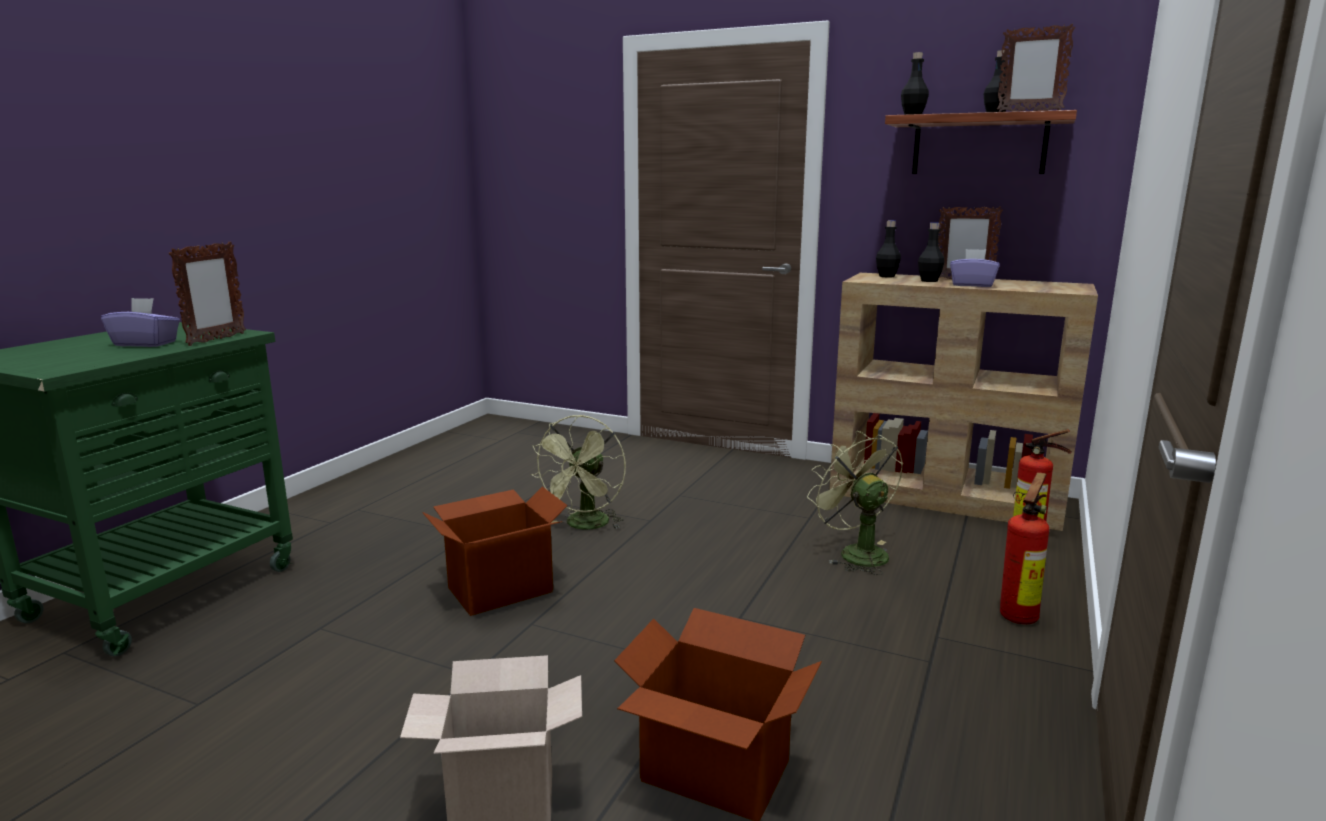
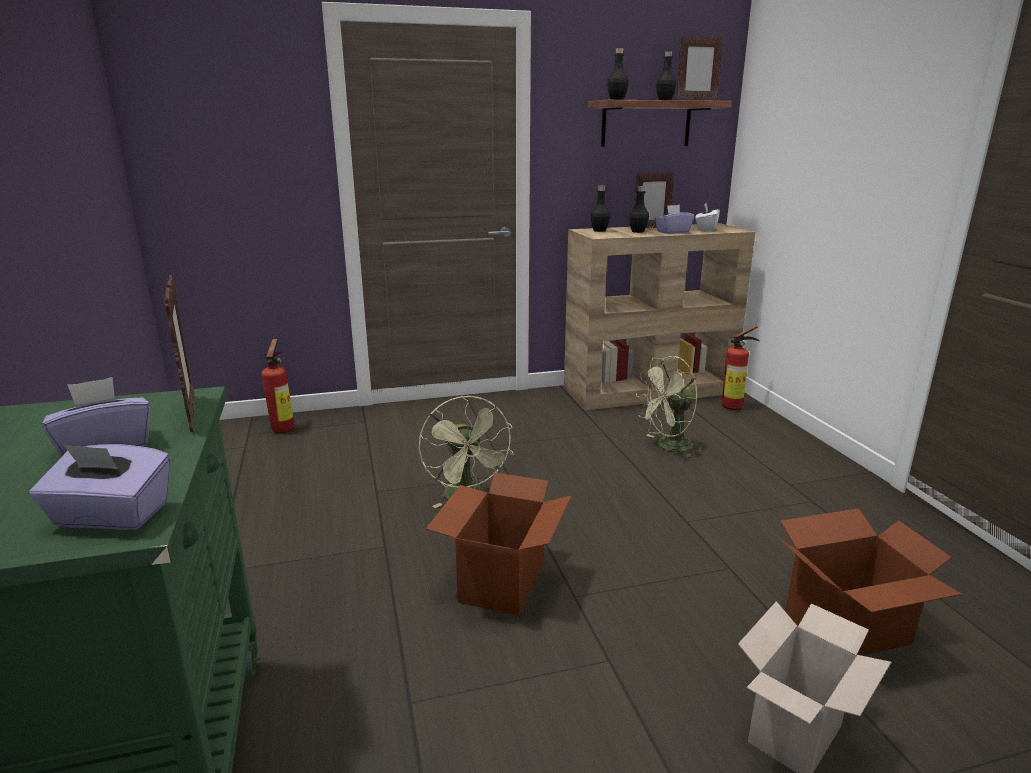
camera: 40 degrees left, 5 degrees up
(63, 365) = (111, 516): none -> purple tissue box
(855, 553) = (668, 447): green fan -> green fan turned 45 degrees counterclockwise
(1020, 615) = (799, 453): fire extinguisher -> fire extinguisher (284, 428)
(1033, 287) = (706, 229): none -> white tissue box

